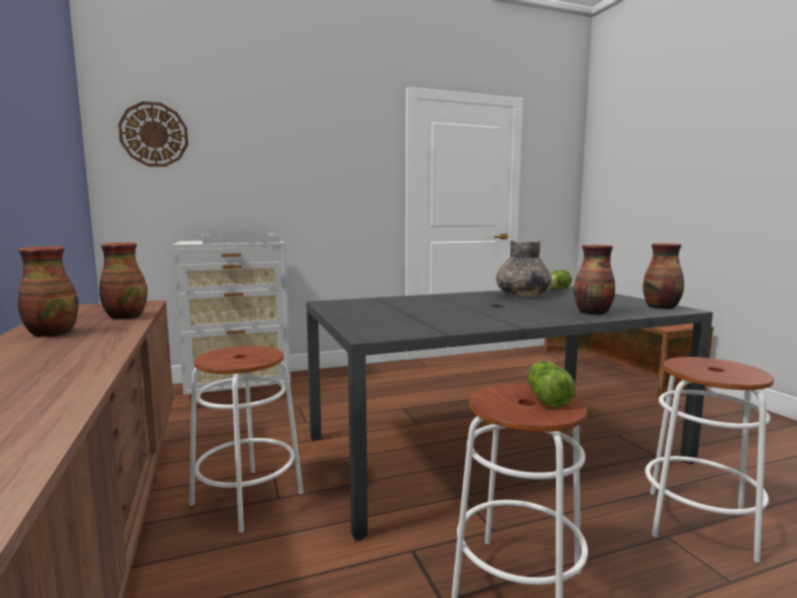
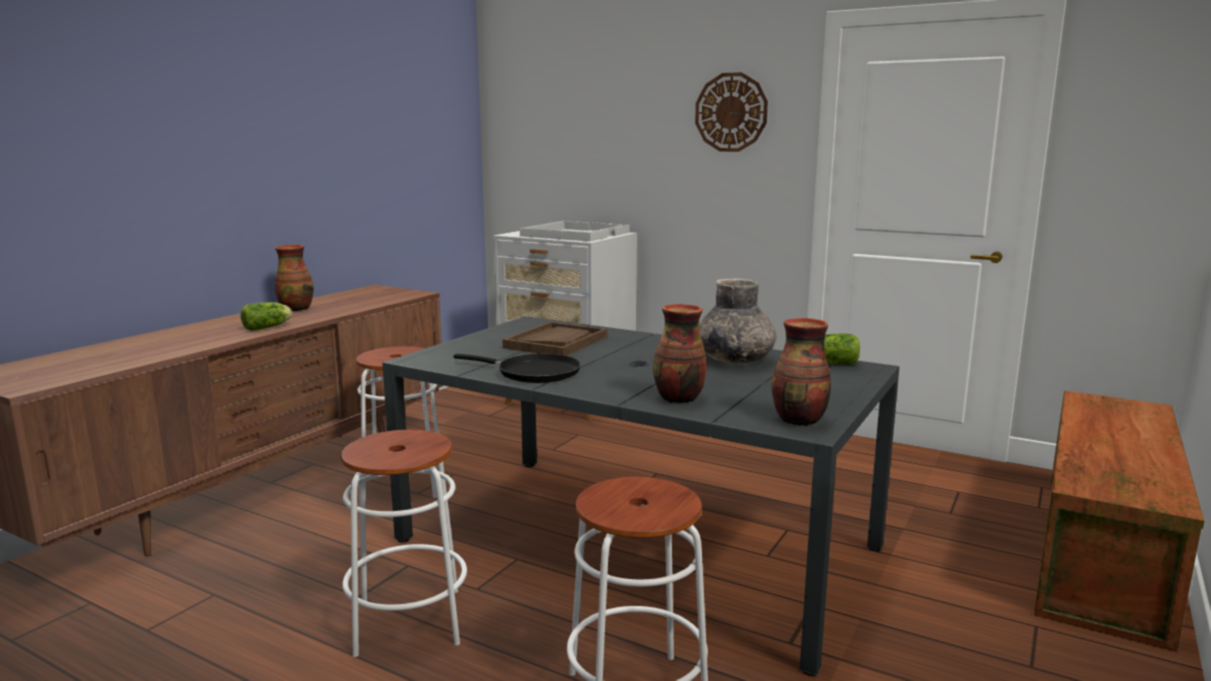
camera: 50 degrees right, 5 degrees up
(125, 317) = (364, 304): vase -> none
(154, 134) = (531, 110): wall clock -> wall clock (731, 112)
(404, 307) = (556, 342): none -> brown tray
(479, 321) = (533, 373): none -> black frying pan
(546, 398) = (415, 451): lettuce -> lettuce (268, 327)

